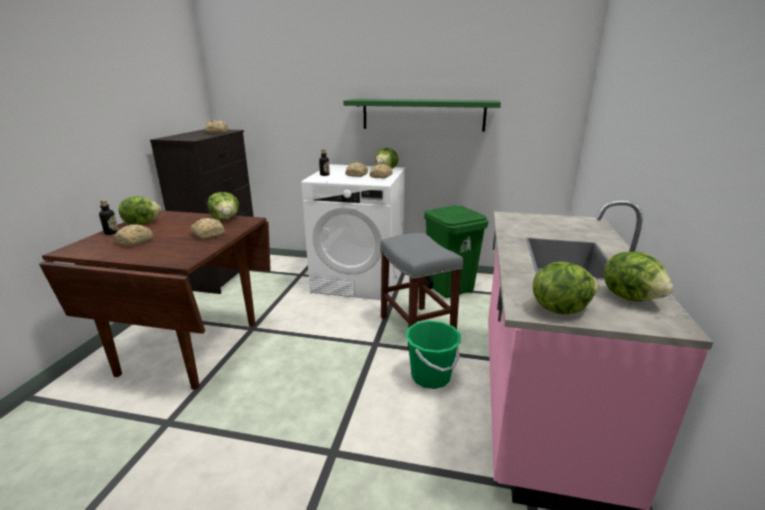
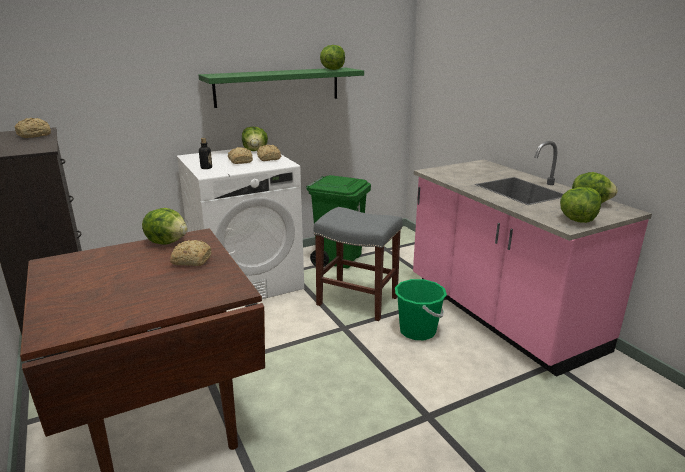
camera: 40 degrees left, 0 degrees up
(111, 232) = (51, 299): bottle -> none
(134, 242) = (118, 296): bread -> none
(142, 223) = (65, 277): lettuce -> lettuce (332, 69)

